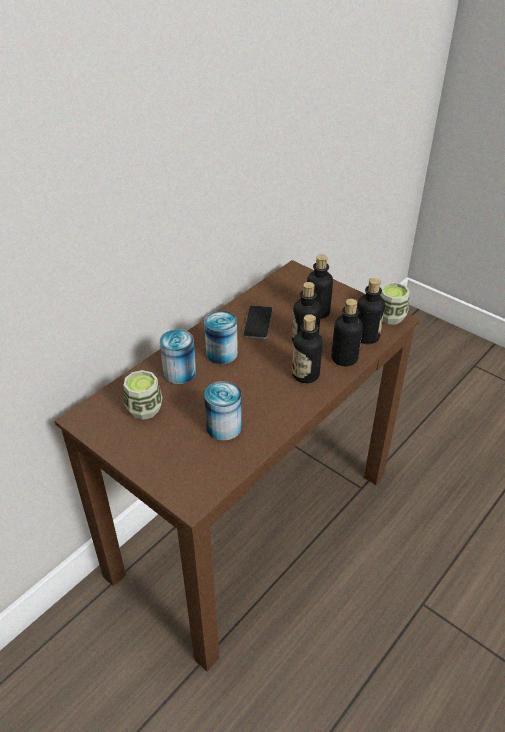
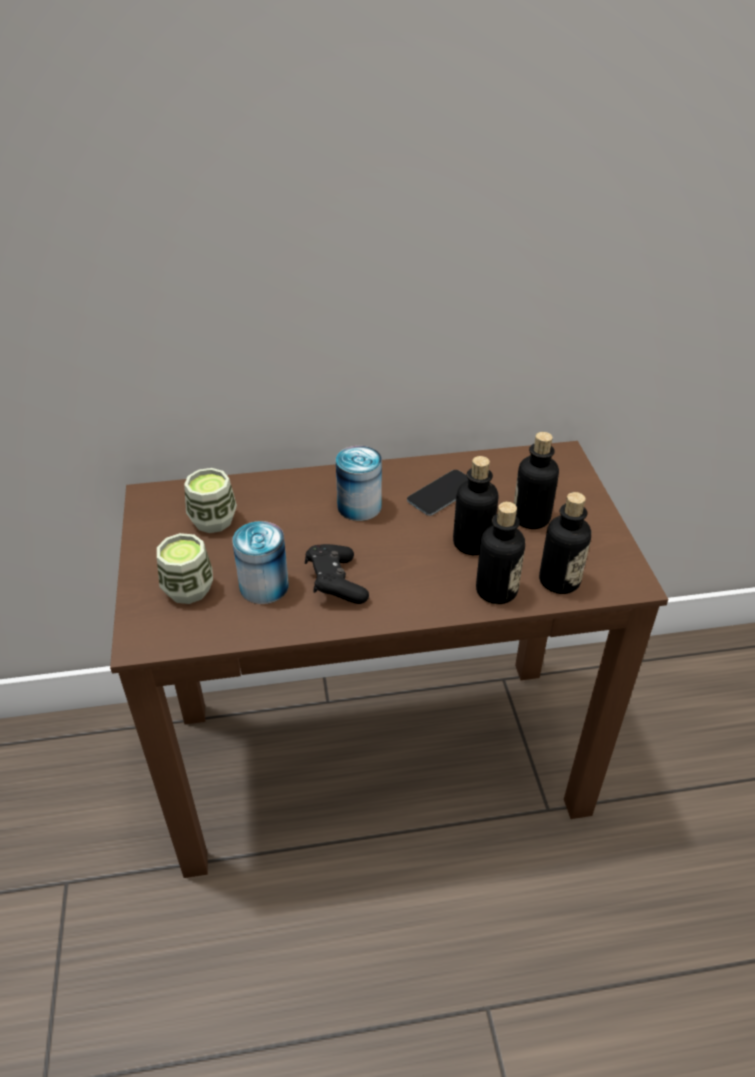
camera: 40 degrees right, 0 degrees up
(179, 373) = (291, 503): can -> none
(261, 402) = (335, 583): none -> black game controller
(305, 374) = (424, 582): bottle -> none
(390, 317) = (625, 574): cup -> cup (188, 589)

